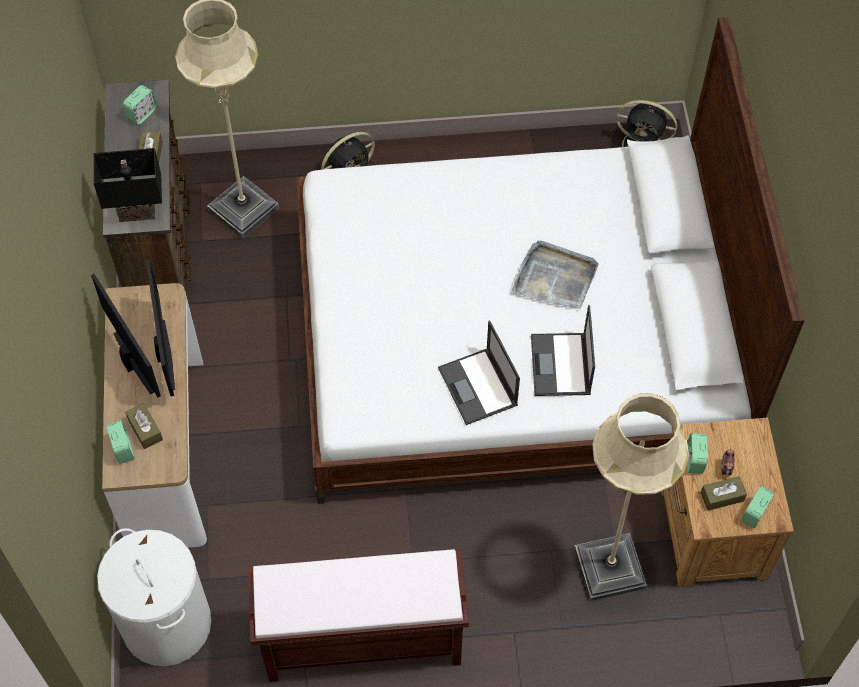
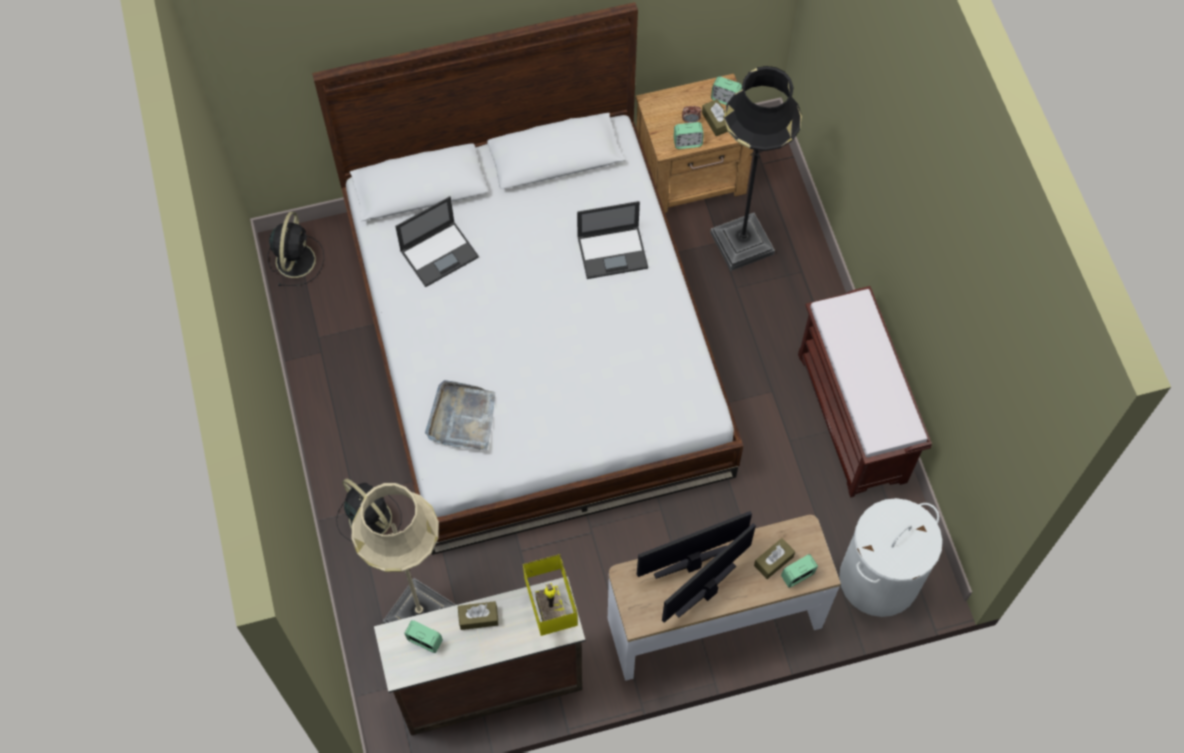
camera: 100 degrees left, 5 degrees up
(137, 210) = (549, 613): black table lamp -> yellow table lamp
(478, 387) = (648, 312): laptop -> laptop (440, 253)
(555, 277) = (521, 267): grey tray -> grey tray (462, 418)
(609, 568) = (742, 243): beige floor lamp -> black floor lamp

